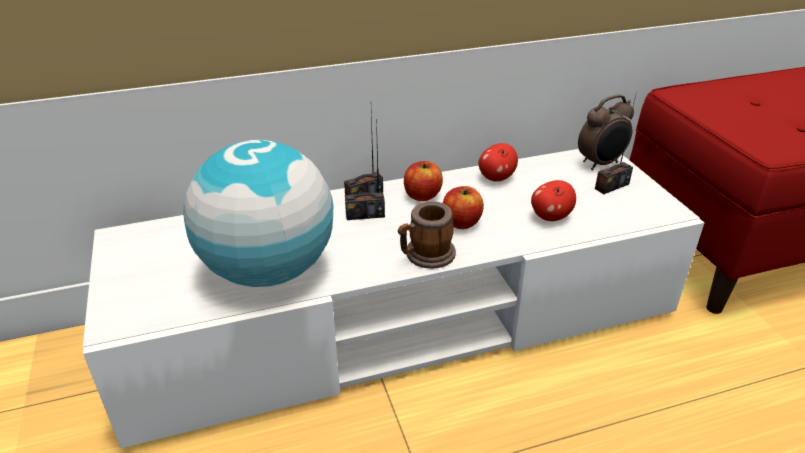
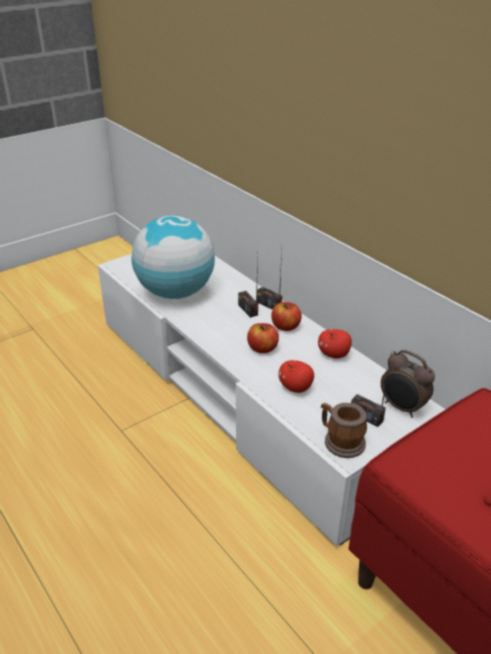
camera: 70 degrees right, 0 degrees up
(425, 256) = (216, 341): mug -> mug (340, 441)

